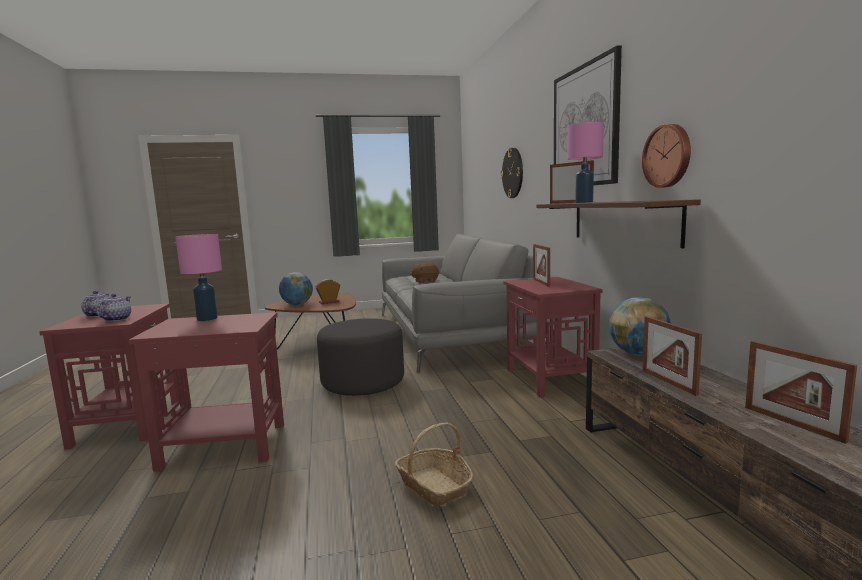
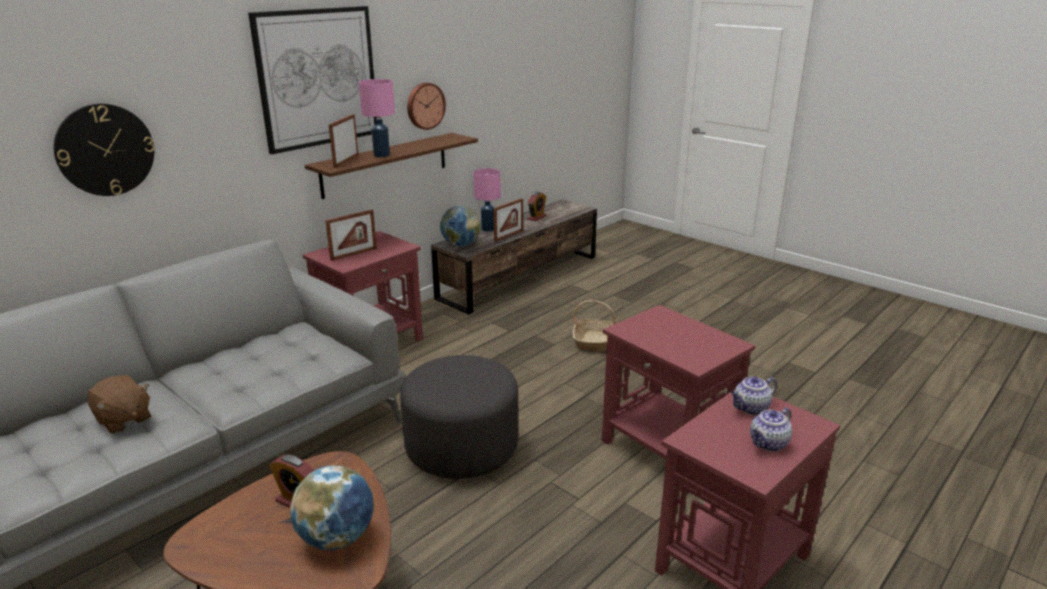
camera: 125 degrees left, 15 degrees up
(206, 319) = (670, 350): pink table lamp -> pink table lamp (488, 229)
(792, 423) = (536, 217): picture frame -> alarm clock

